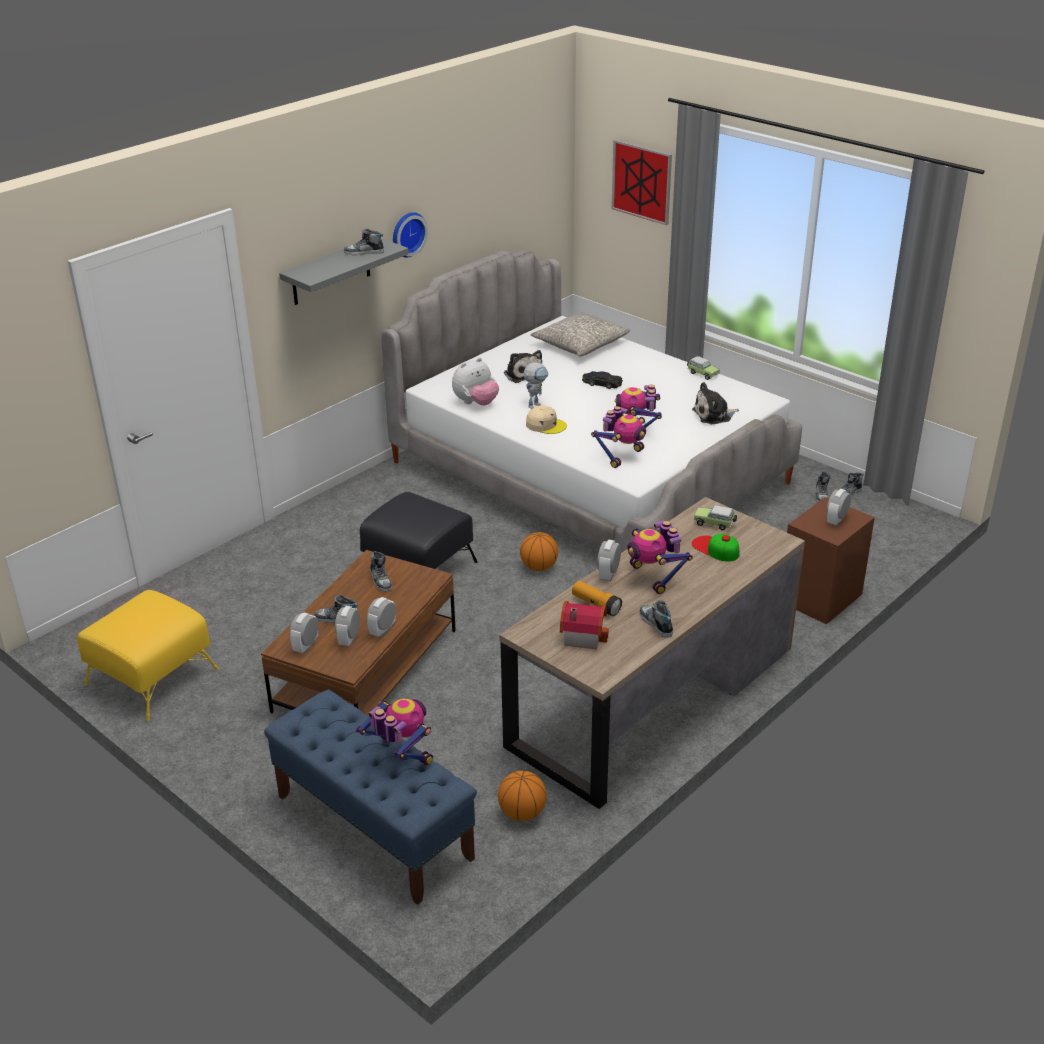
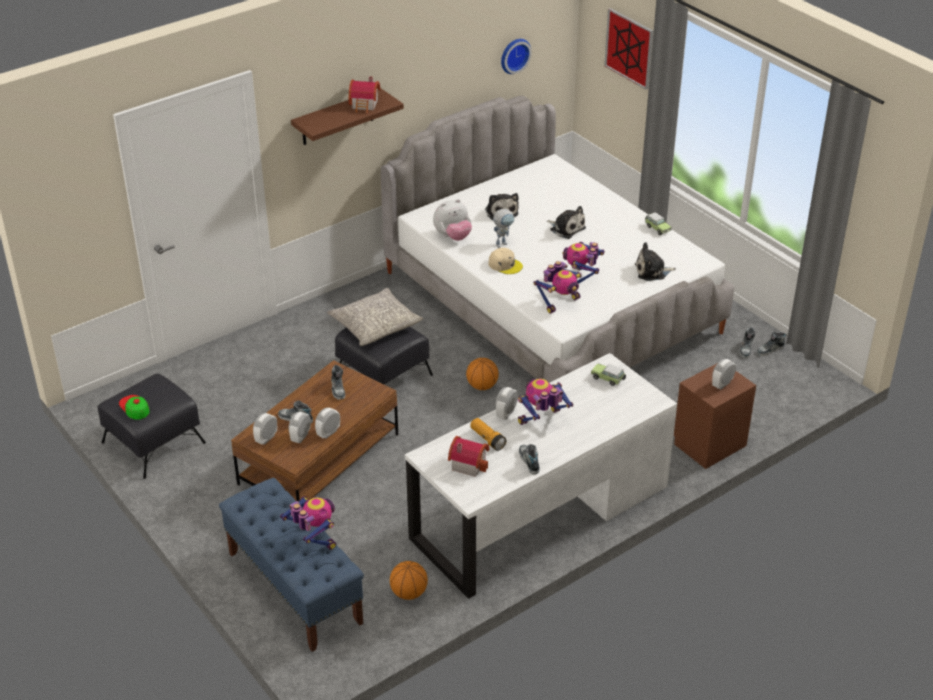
camera: 10 degrees right, 5 degrees up
(150, 677) = (152, 442): yellow ottoman -> black ottoman
(331, 272) = (337, 118): grey shelf -> brown shelf
(364, 252) = (365, 105): shoe -> toy house
(407, 233) = (409, 85): wall clock -> wall clock (514, 55)
(580, 344) = (560, 186): grey pillow -> grey pillow (375, 325)
(602, 383) = (566, 228): black toy car -> plush toy
(652, 697) = (540, 513): brown desk -> white desk
(654, 577) = (542, 420): toy robot -> toy robot turned 75 degrees clockwise
(715, 548) = (600, 401): cap -> cap (134, 407)

